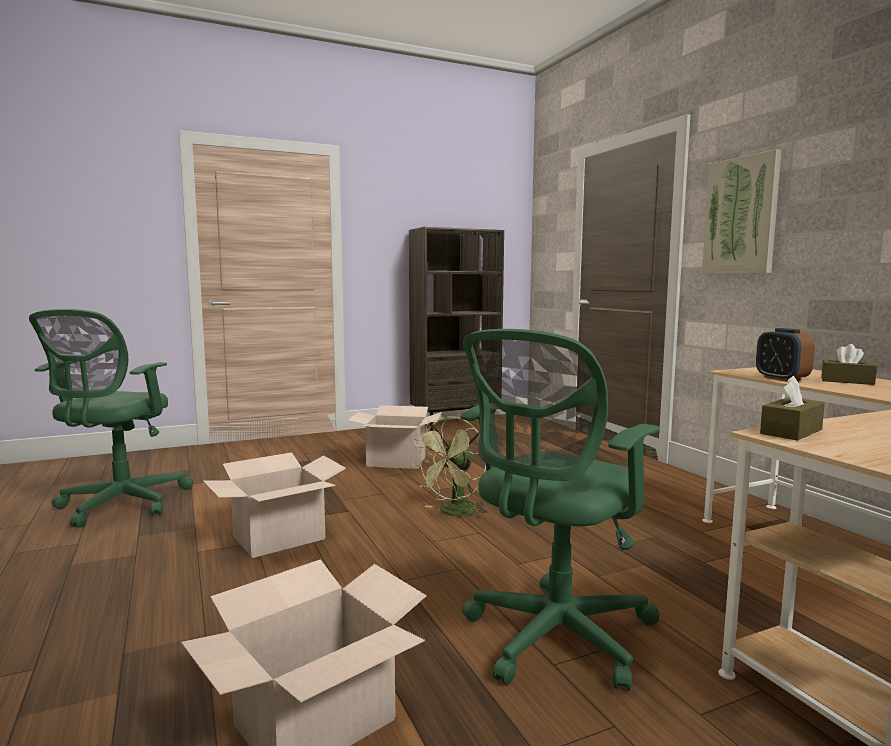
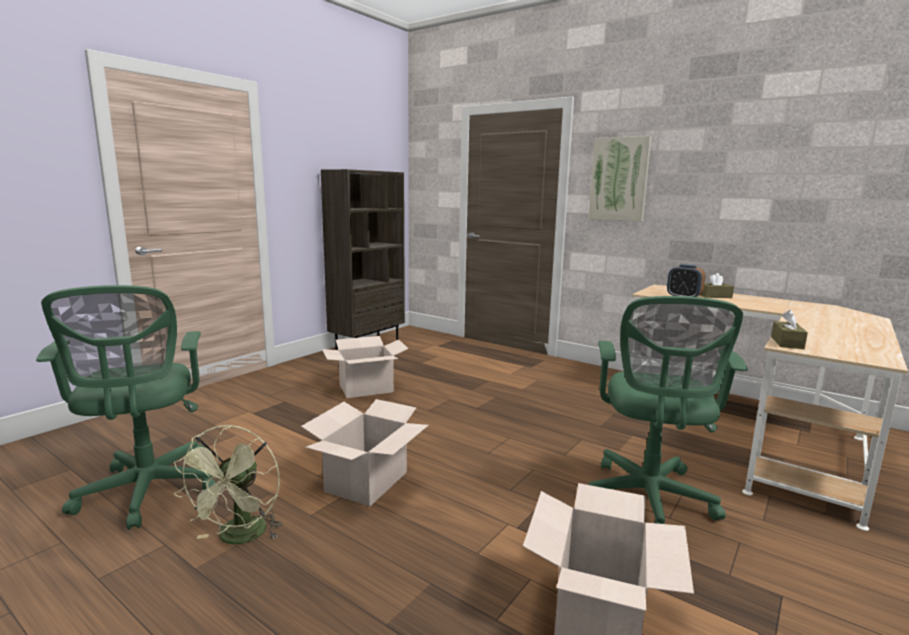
camera: 30 degrees left, 5 degrees up
(454, 513) = (472, 425): green fan -> green fan (239, 538)

